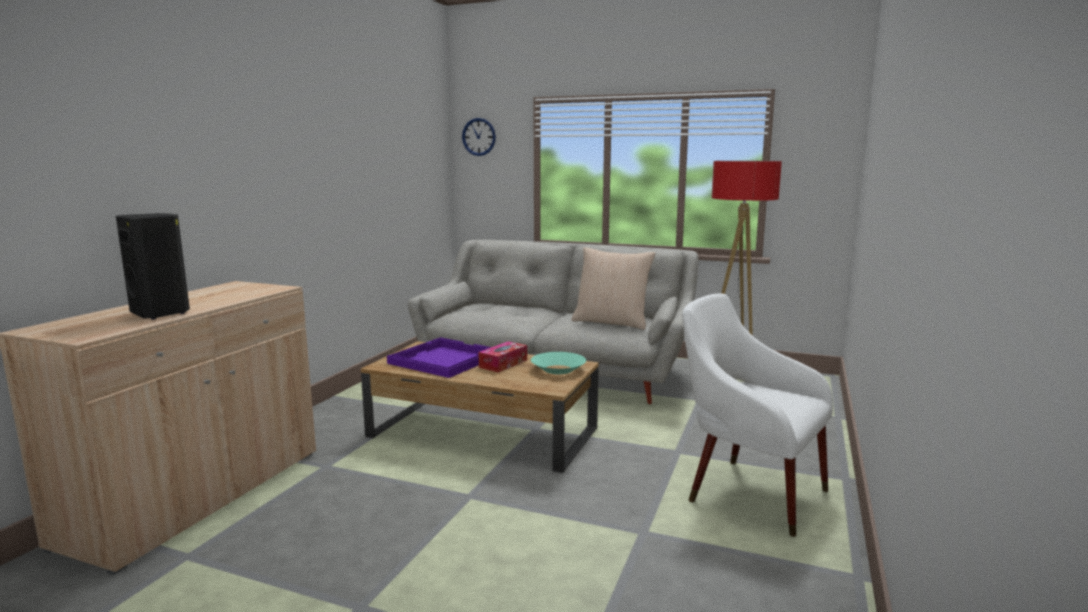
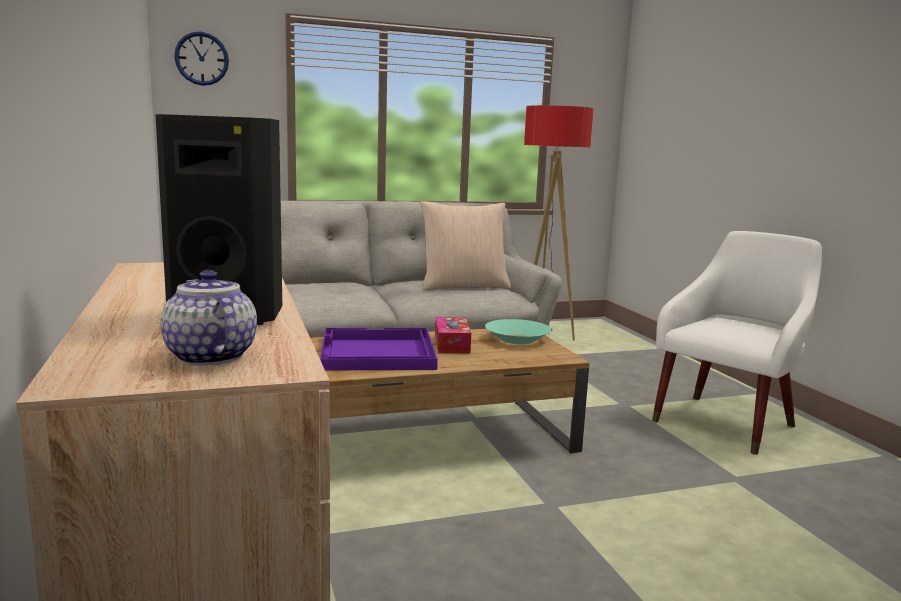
camera: 40 degrees left, 0 degrees up
(87, 329) = (209, 356): none -> teapot
(748, 491) = (727, 420): white armchair -> white armchair turned 135 degrees clockwise

